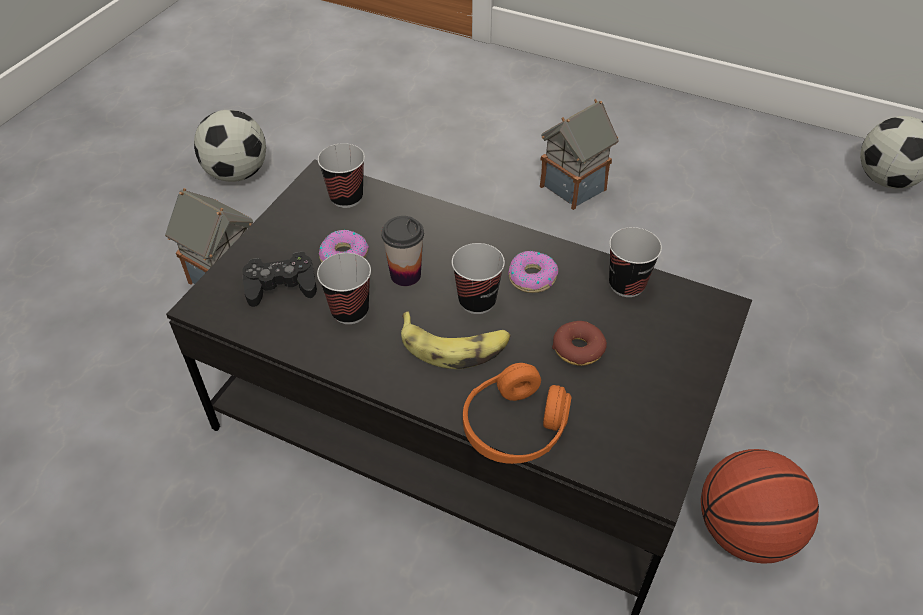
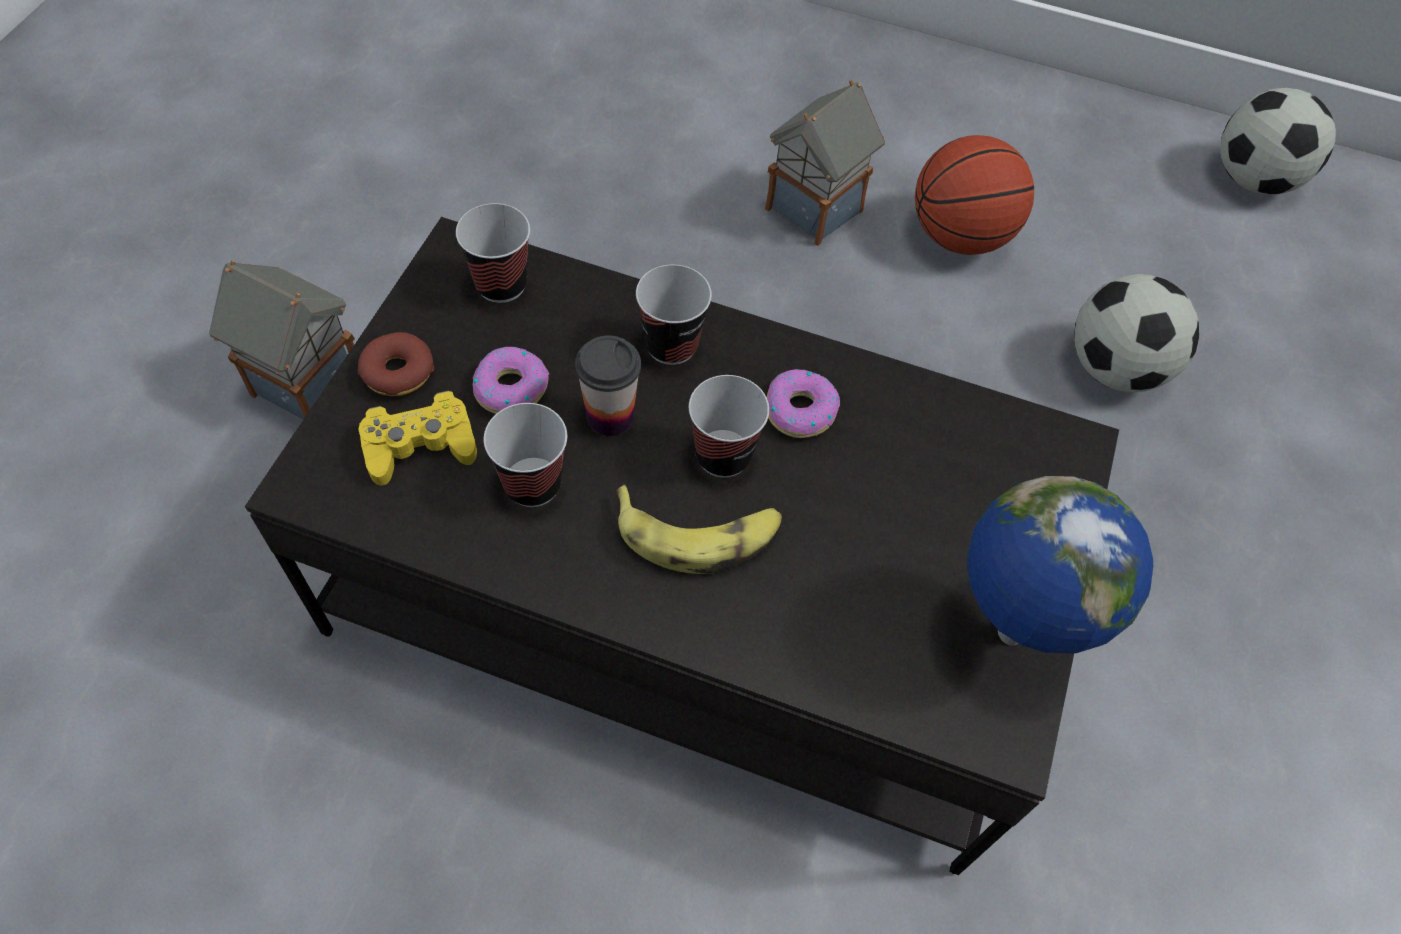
camera: 10 degrees left, 10 degrees up
(237, 173) = (301, 203): football -> football (1115, 368)
(281, 285) = (420, 445): black game controller -> yellow game controller
(514, 427) = (801, 663): orange headphones -> none
(578, 349) = (880, 527): donut -> donut (398, 372)
(627, 284) = (939, 415): cup -> cup (671, 345)
(659, 419) = (1007, 635): none -> globe
(744, 531) = (1091, 733): basketball -> basketball (959, 236)

